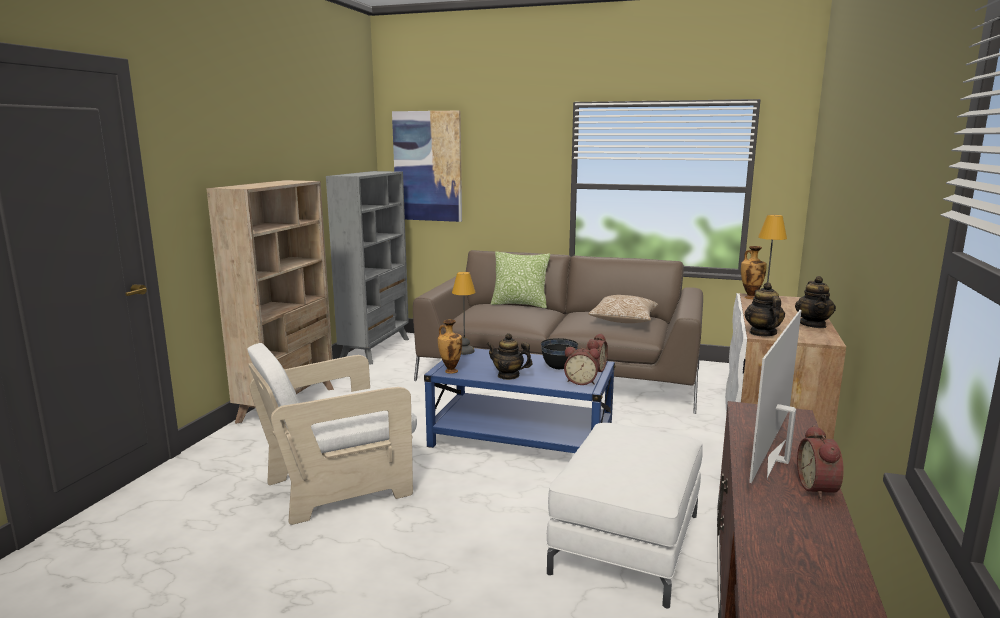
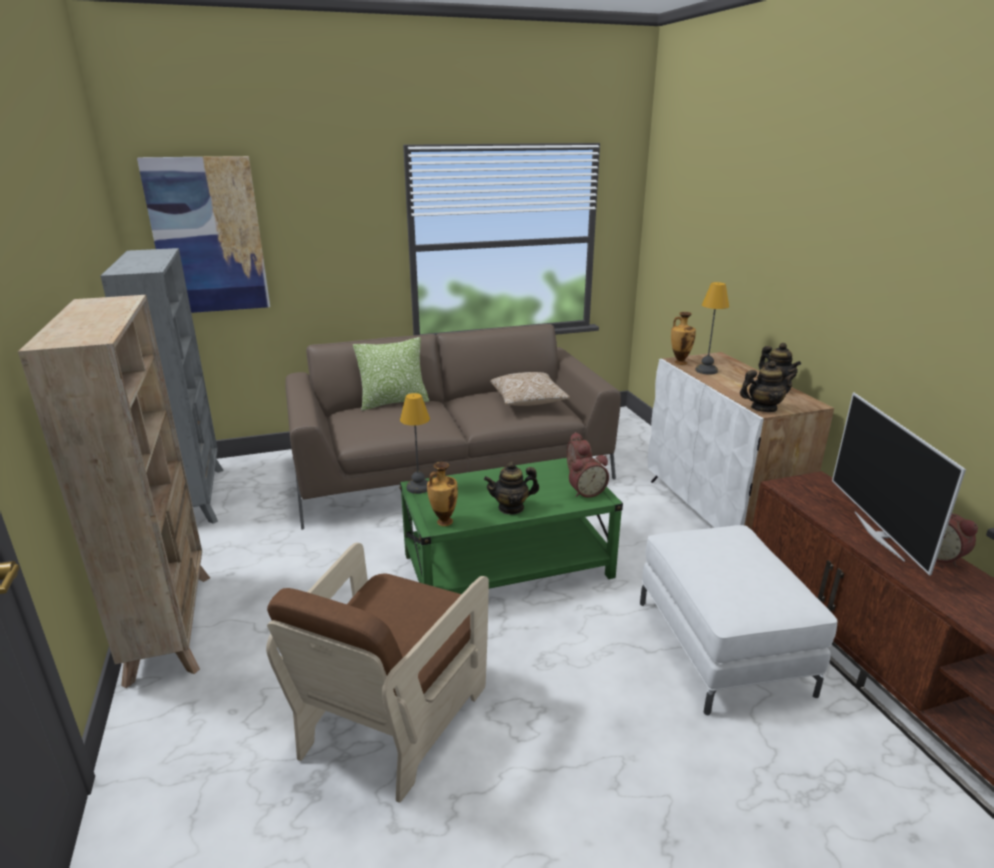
camera: 35 degrees left, 10 degrees up
(339, 486) = (392, 717): white armchair -> brown armchair
(521, 439) = (508, 566): blue coffee table -> green coffee table
(559, 368) = (543, 481): black bowl -> none
(762, 333) = (763, 408): teapot -> teapot turned 120 degrees clockwise

